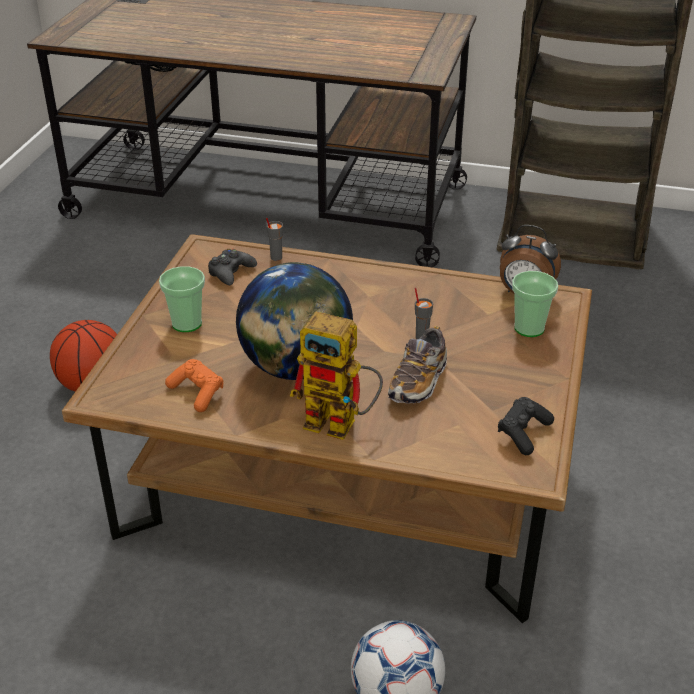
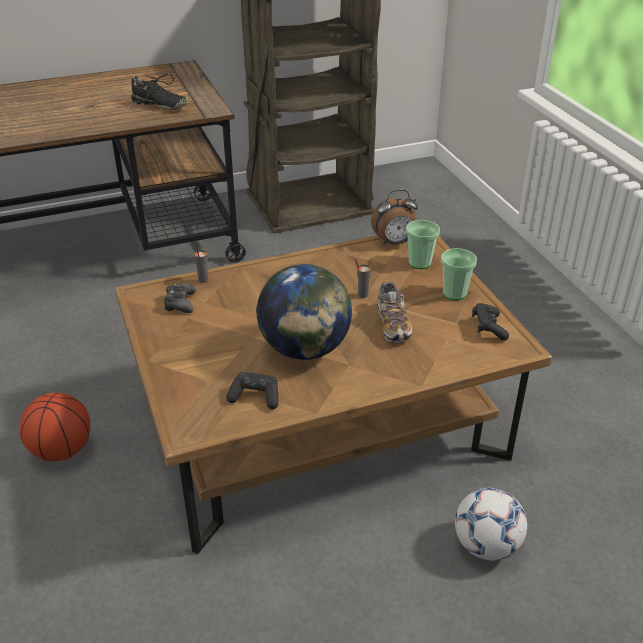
camera: 35 degrees left, 0 degrees up
(187, 323) = (189, 352): cup -> cup (454, 293)
(197, 393) = (255, 397): orange game controller -> black game controller
(341, 424) = (376, 372): toy robot -> none
(378, 55) = (159, 105): none -> black shoe

